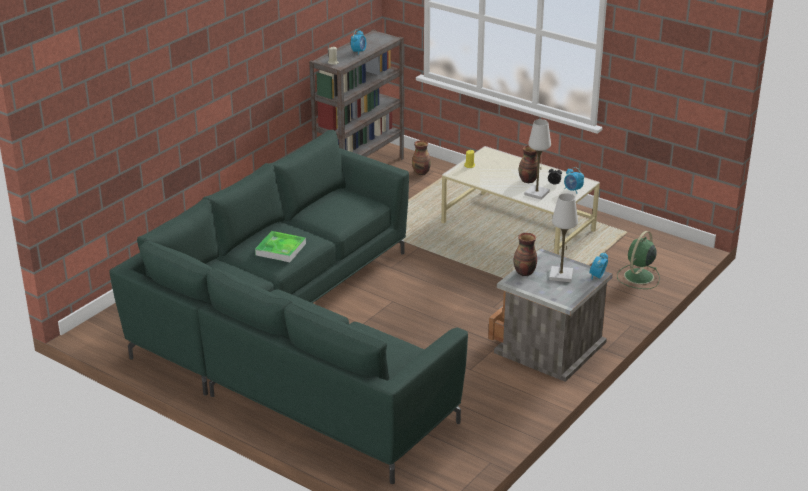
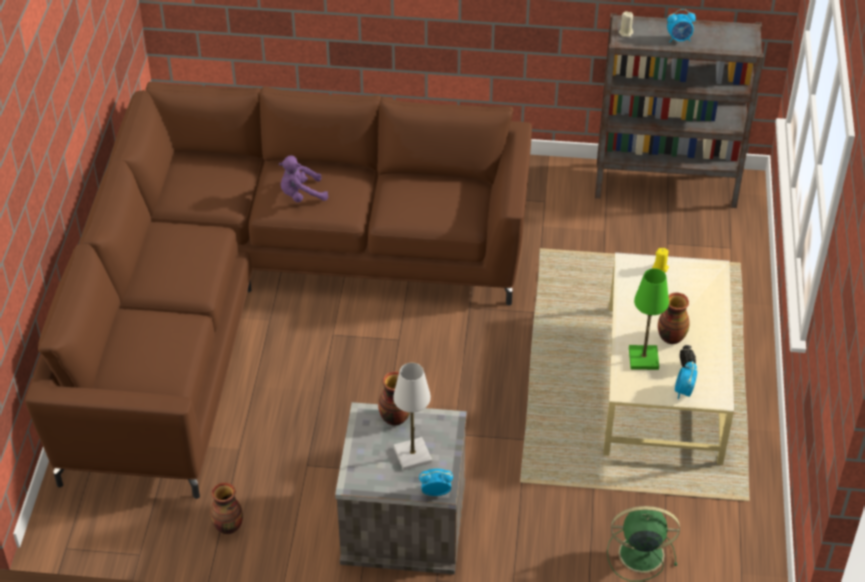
camera: 60 degrees right, 15 degrees up
(280, 249) = (301, 195): tray -> purple plush toy
(296, 342) = (261, 298): green sofa -> brown sofa
(421, 172) = (717, 238): vase -> vase (228, 526)
(537, 193) = (643, 359): white table lamp -> green table lamp

